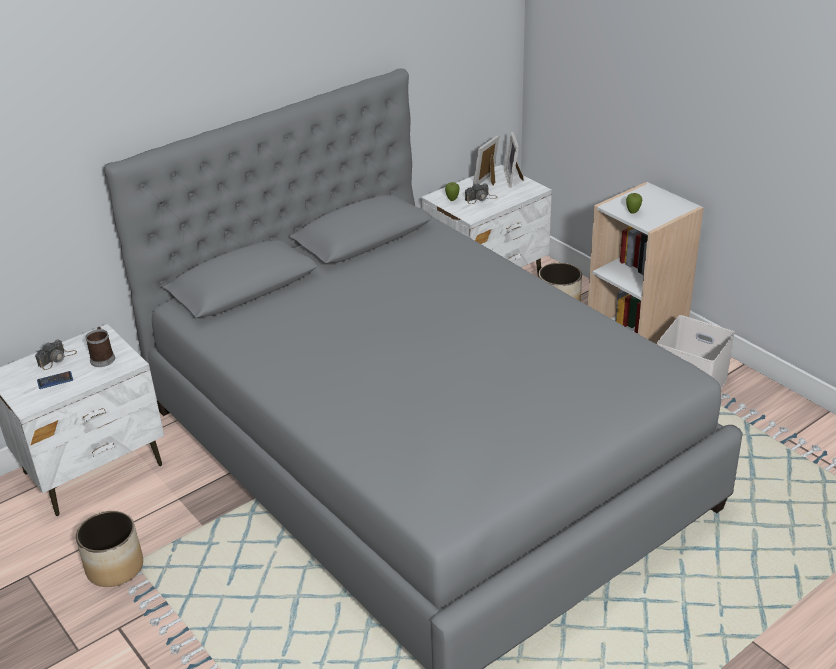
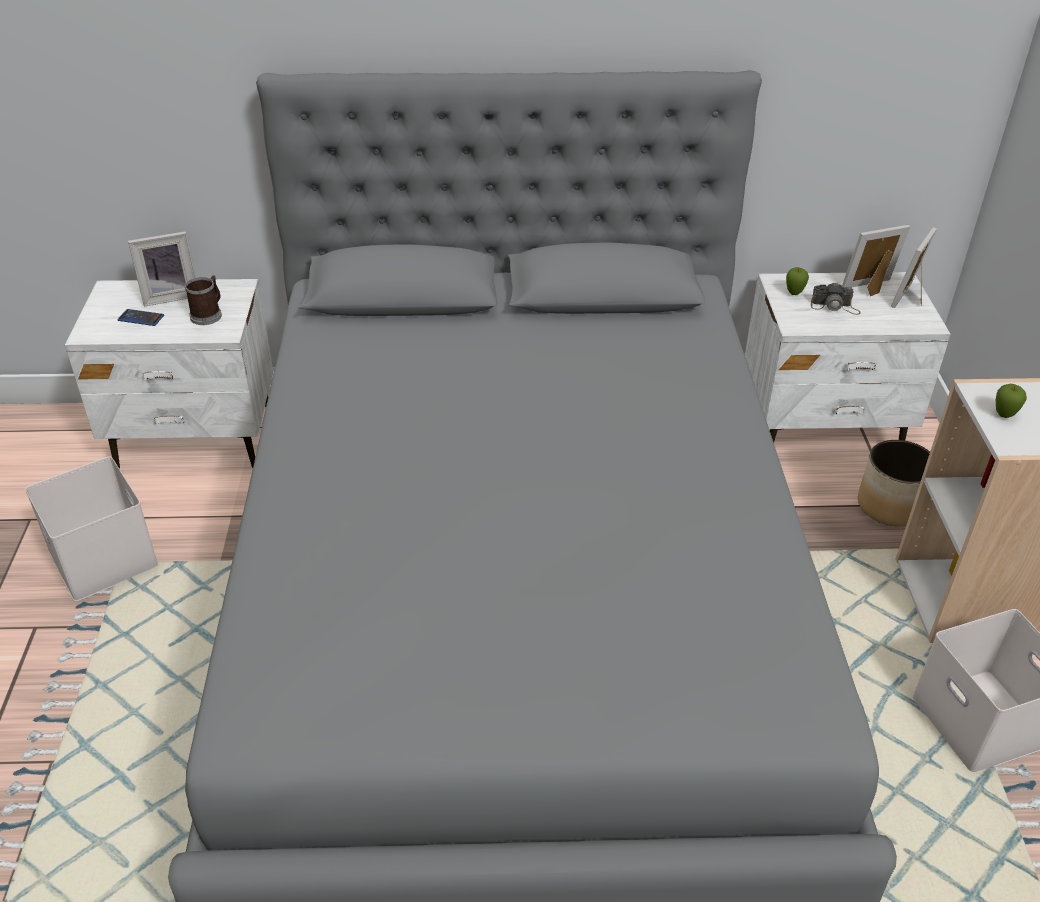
camera: 35 degrees right, 5 degrees up
(57, 359) = (170, 295): camera -> picture frame
(114, 568) = (101, 558): planter -> white storage box

